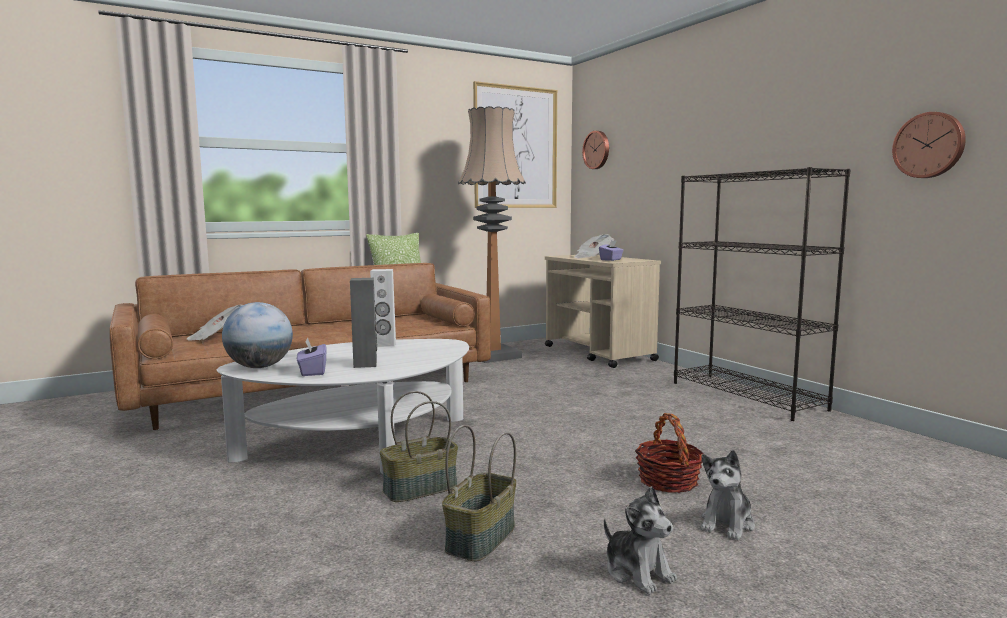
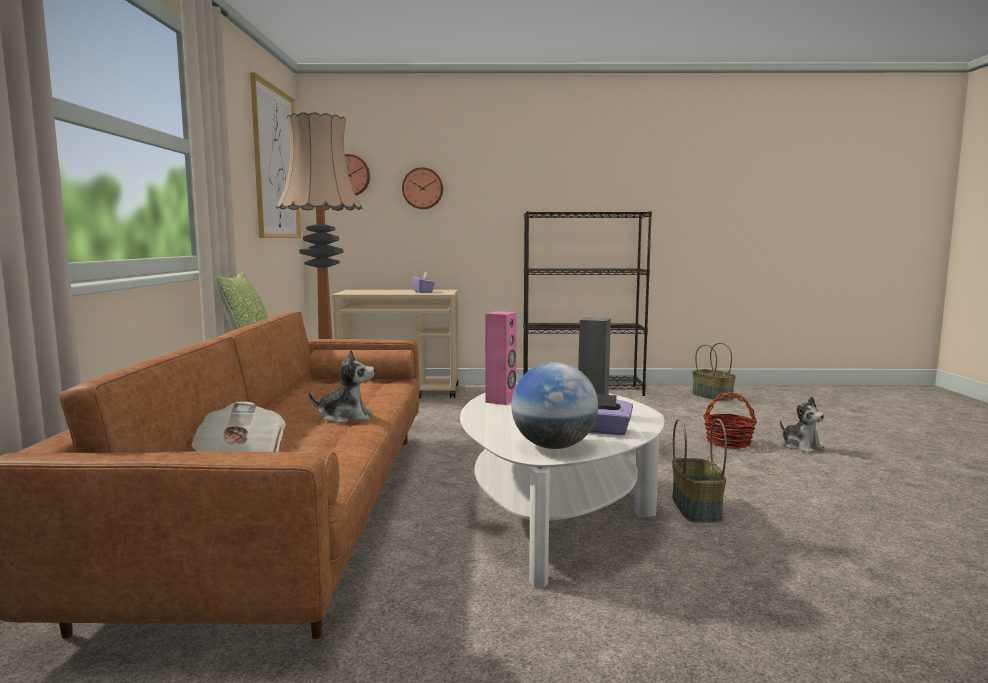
camera: 60 degrees left, 0 degrees up
(384, 344) = (501, 401): white speaker -> pink speaker
(481, 539) = (805, 506): basket -> basket (713, 396)
(592, 257) = (386, 291): newspaper -> none
(638, 572) = (862, 478): plush toy -> plush toy (346, 417)
(929, 145) = (689, 201): wall clock -> wall clock (422, 188)

